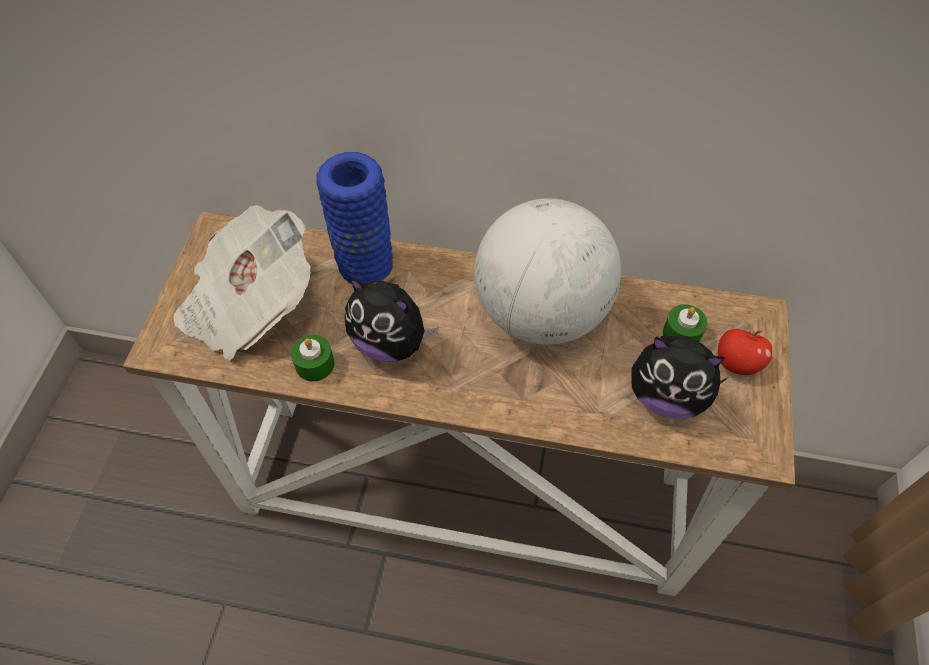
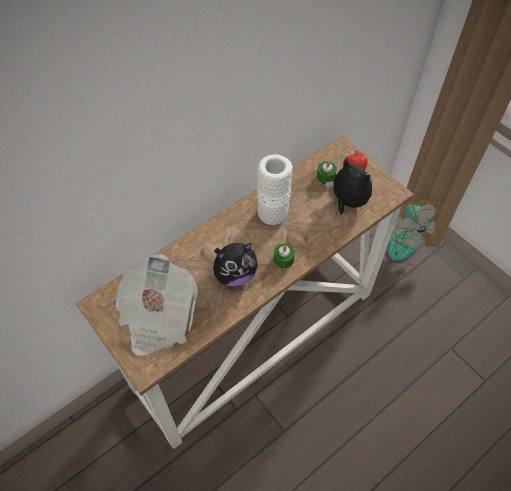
camera: 50 degrees left, 0 degrees up
(315, 364) = (218, 311): green candle -> green candle (283, 259)
(365, 265) = (183, 257): blue vase -> none
(541, 313) = (273, 213): globe -> white vase
(666, 396) = (347, 202): plush toy -> plush toy turned 105 degrees counterclockwise
(823, 569) = (400, 236): none -> fan

